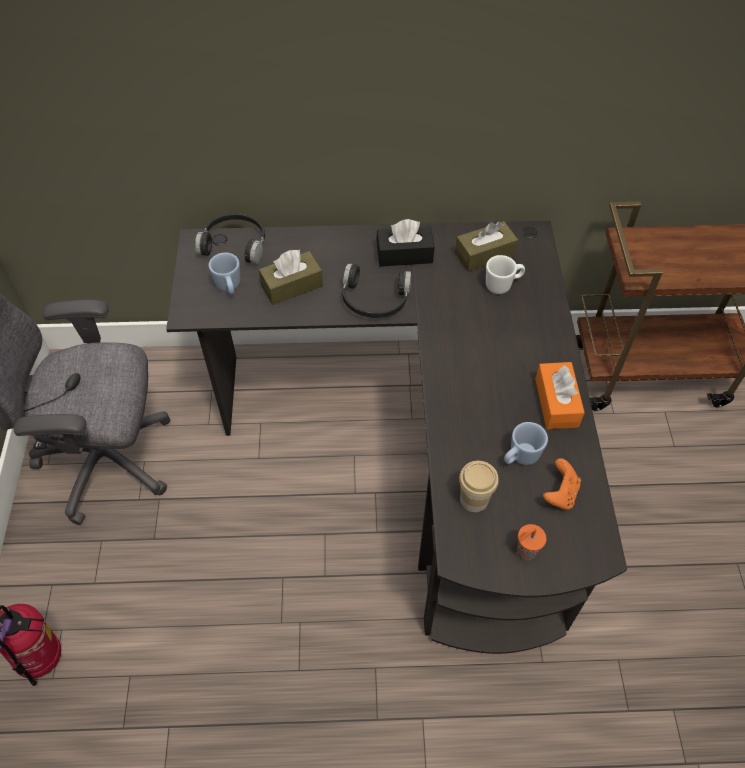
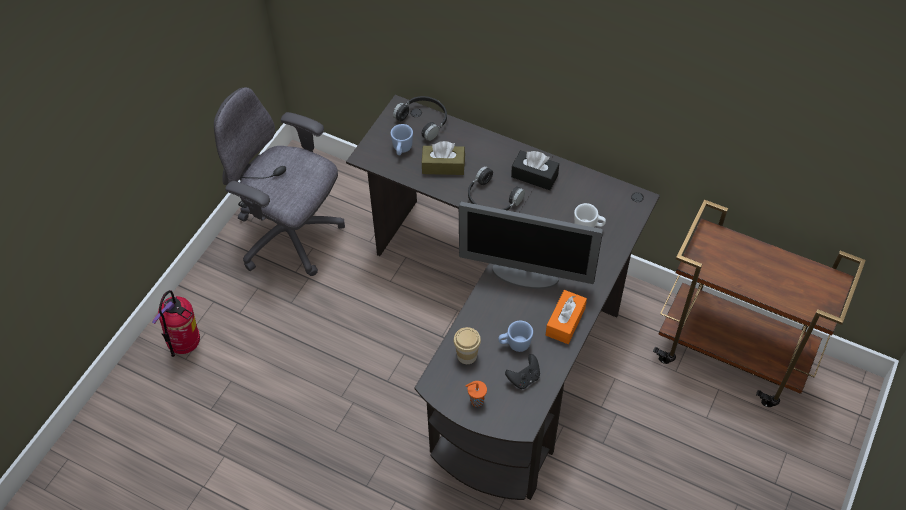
camera: 30 degrees right, 0 degrees up
(473, 368) = (525, 274): none -> monitor
(484, 254) = (591, 199): brown tissue box -> none
(560, 494) = (524, 378): orange game controller -> black game controller

